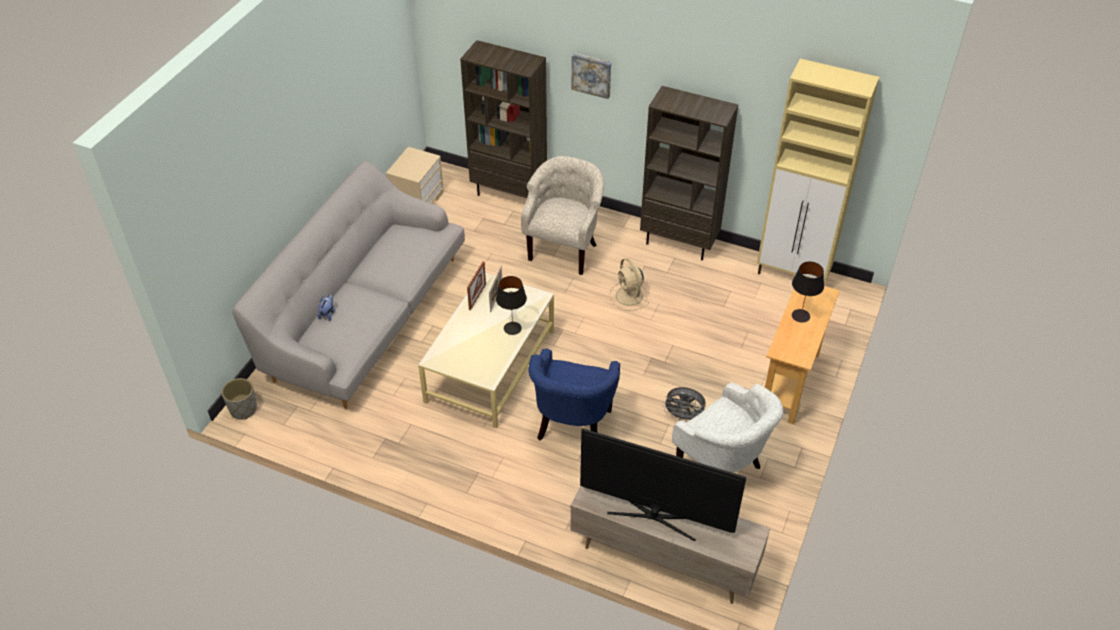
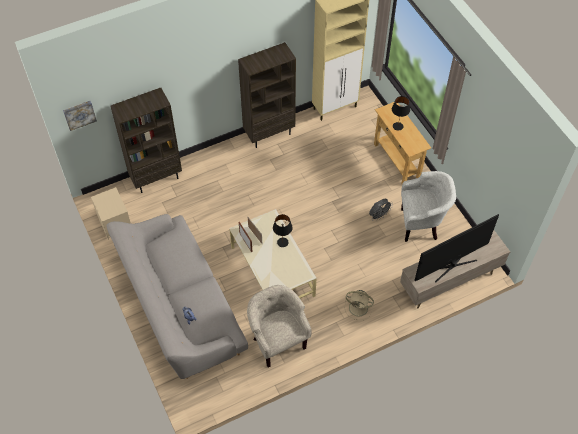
camera: 50 degrees left, 10 degrees up
(243, 409) = (193, 404): grey planter -> none
(565, 250) = (224, 184): beige armchair -> beige armchair (277, 341)
(572, 428) = (344, 264): blue armchair -> none
(592, 74) = (191, 79): picture -> picture (79, 114)
(629, 297) = (284, 181): beige fan -> beige fan (359, 308)

